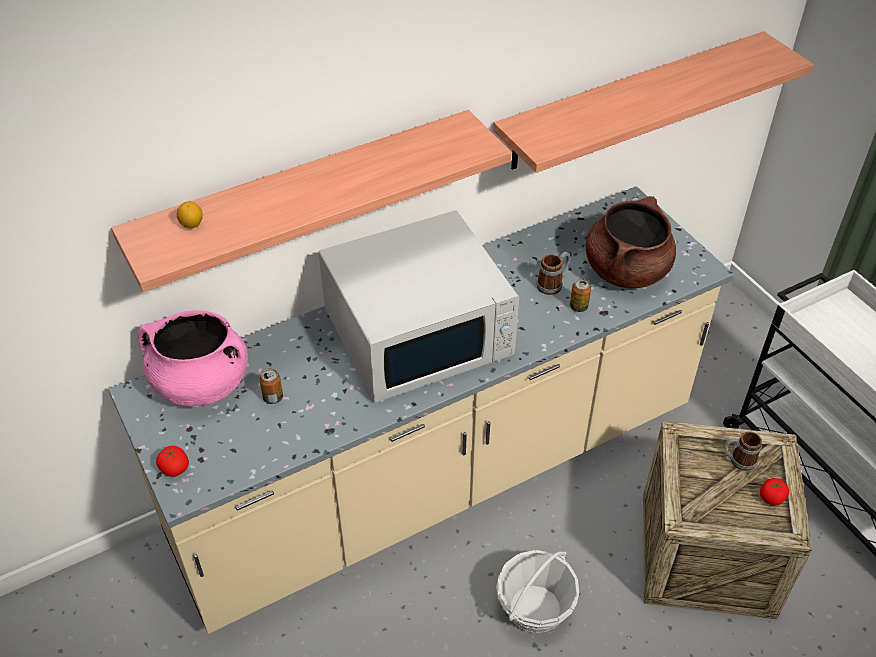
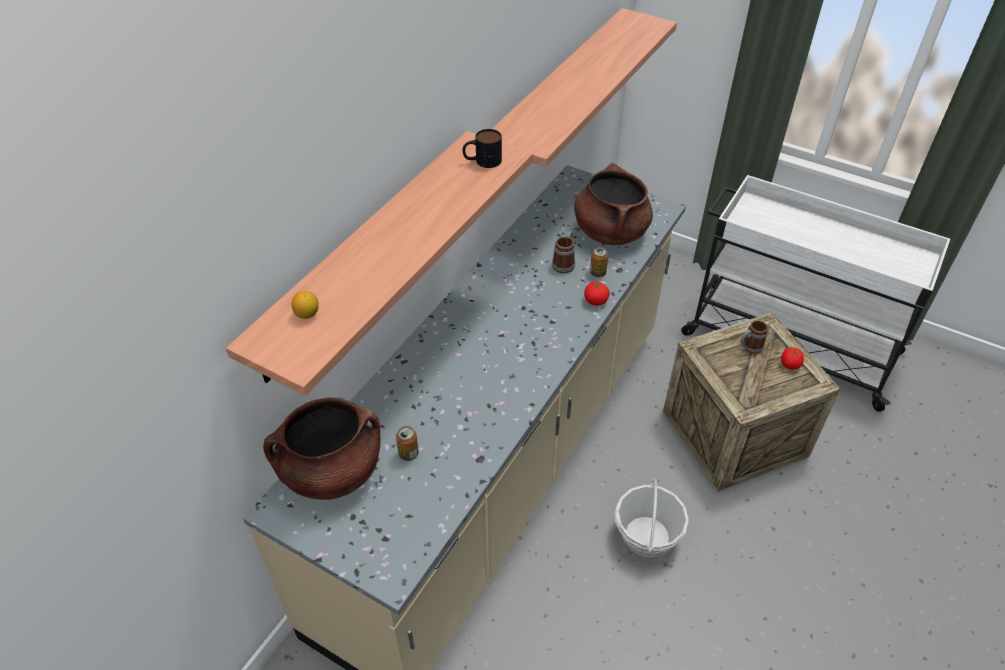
camera: 30 degrees left, 0 degrees up
(175, 469) = (368, 559): tomato -> tomato (595, 301)
(201, 384) = (332, 472): pink cooking pot -> brown cooking pot
(419, 333) = (491, 345): white microwave -> none
(456, 143) = (482, 161): none -> mug

